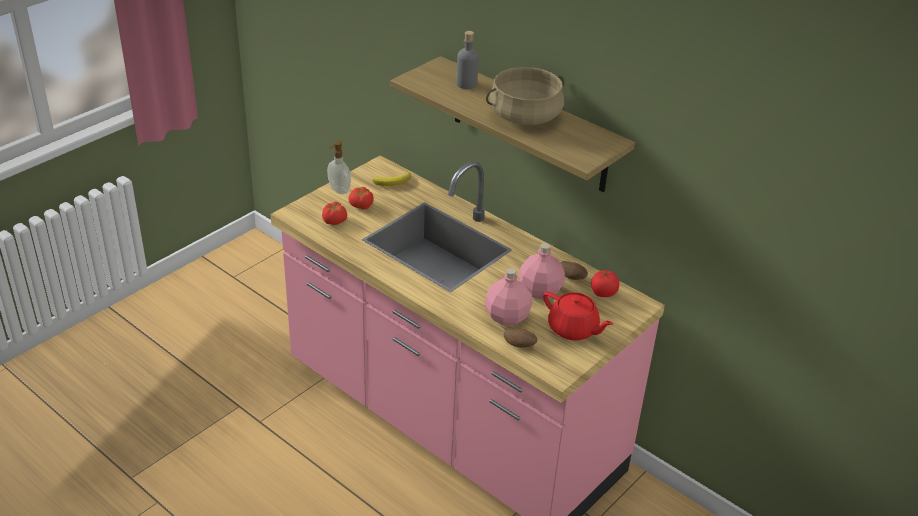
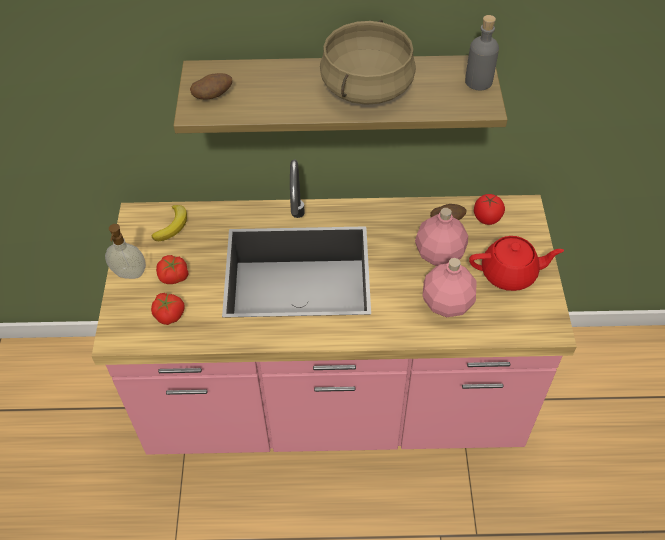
camera: 40 degrees left, 15 degrees up
(466, 84) = (259, 81): grey bottle -> grey bottle (478, 81)
(519, 345) = (492, 326): potato -> potato (213, 96)

